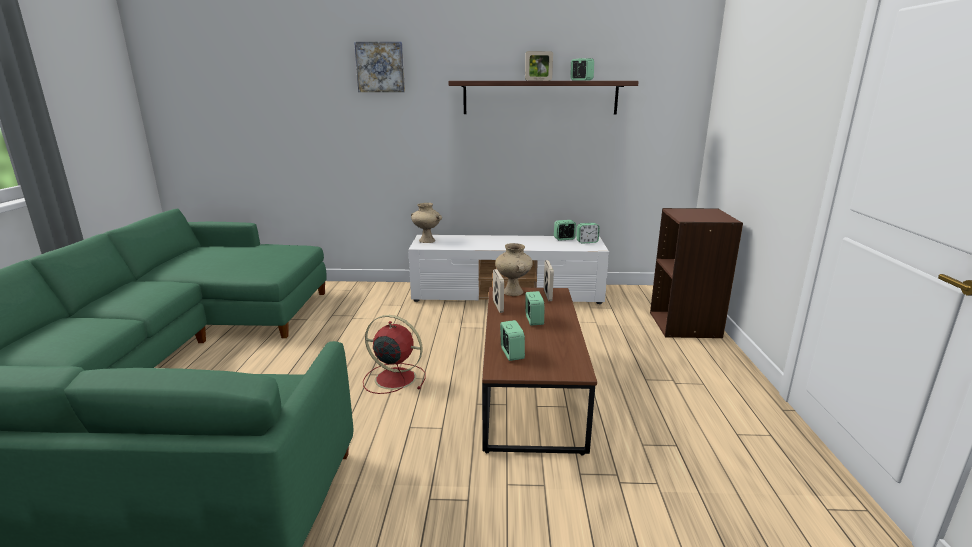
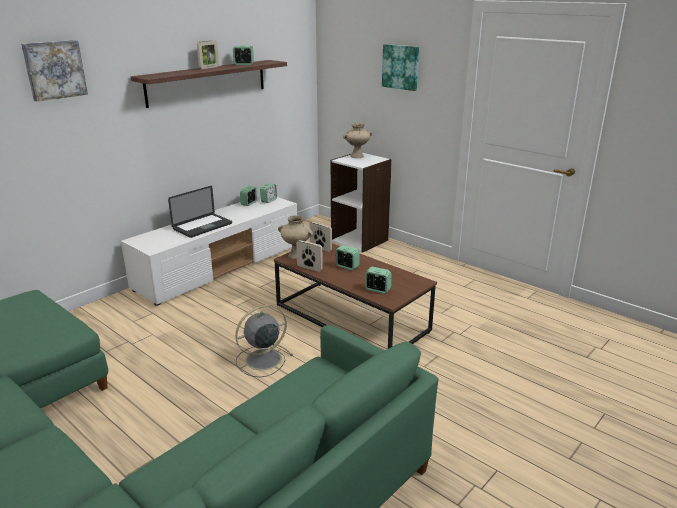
camera: 50 degrees left, 5 degrees up
(393, 378) = (261, 360): red fan -> grey fan
(426, 241) = (146, 243): beige vase -> beige vase (357, 156)
(487, 243) = (202, 226): none -> laptop
(685, 325) = (360, 240): brown bookcase -> white bookcase
(778, 86) = (401, 67): none -> picture

